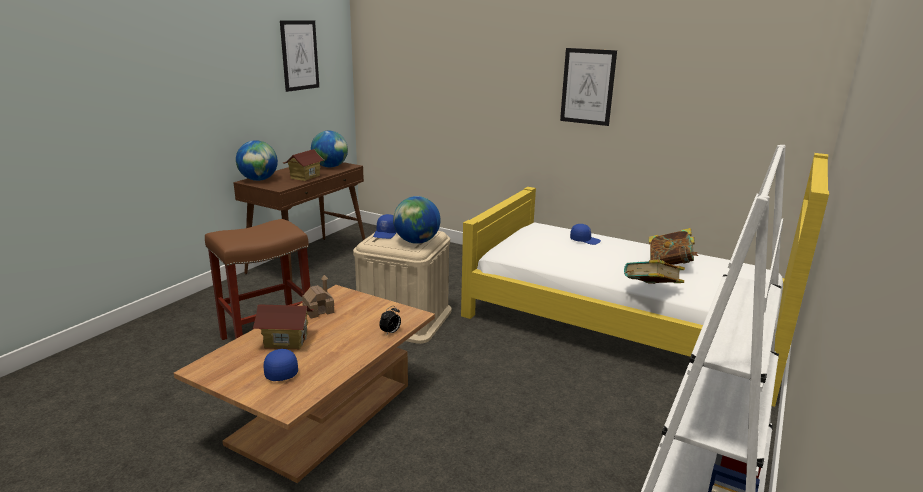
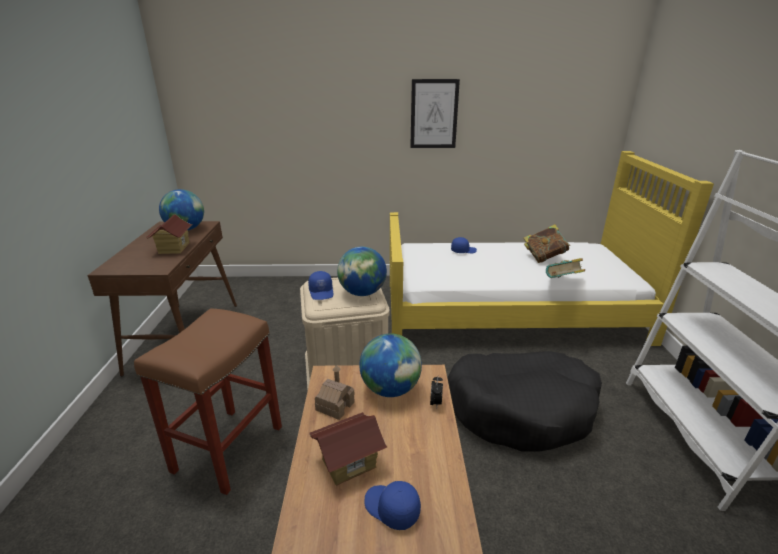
camera: 30 degrees left, 5 degrees up
(259, 180) = (119, 264): globe -> globe (390, 389)
(299, 55) = (115, 104): picture -> none
(524, 397) = (520, 409): none -> black dog bed

